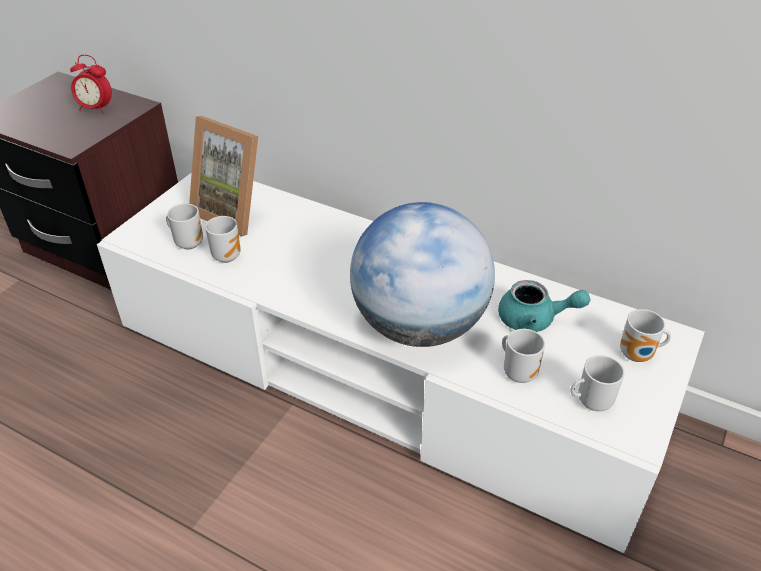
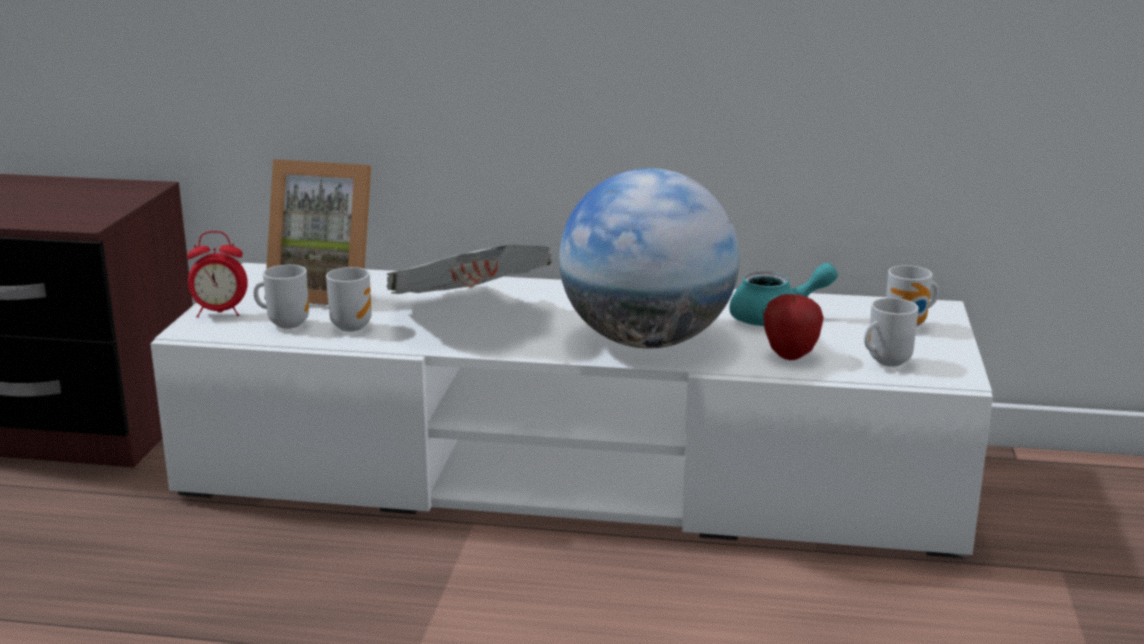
camera: 20 degrees left, 20 degrees down
(96, 109) = (89, 194): alarm clock -> alarm clock (220, 313)
(311, 262) = (469, 316): none -> newspaper
(519, 372) = (790, 355): mug -> apple

